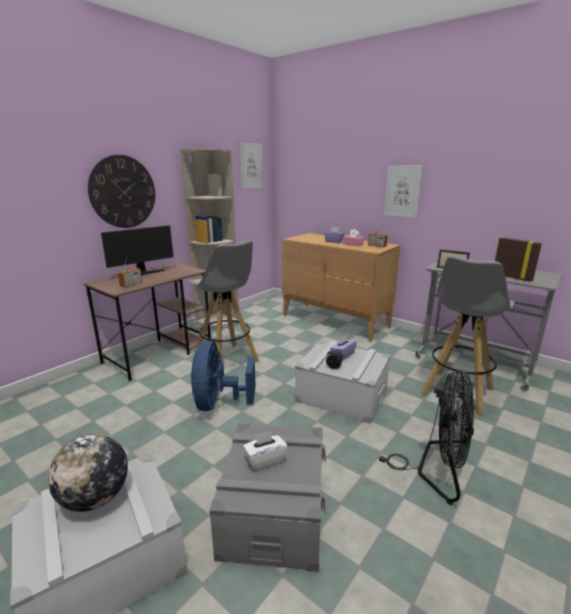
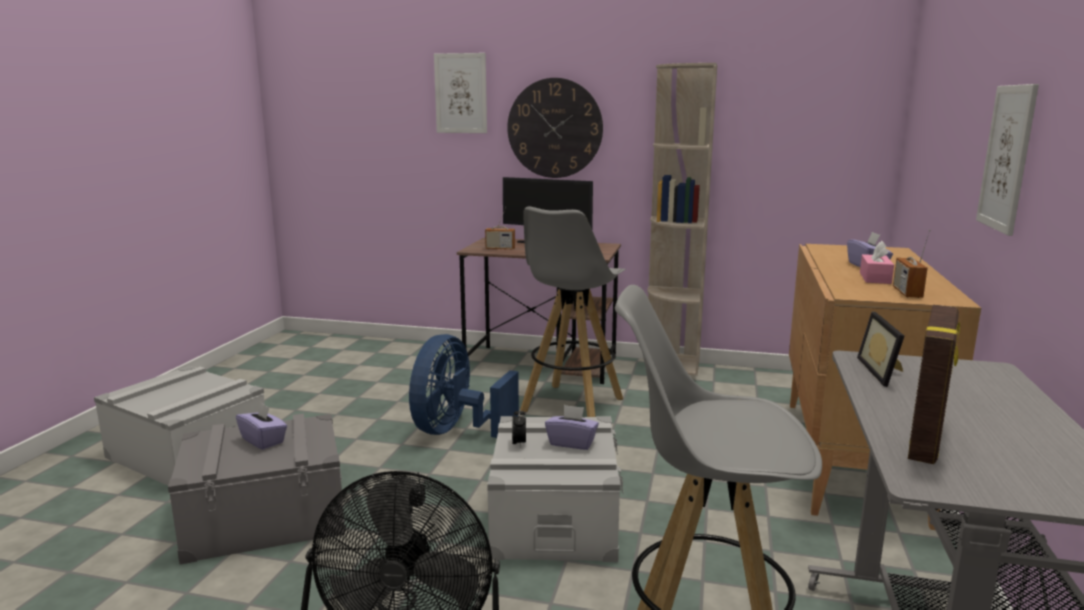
camera: 65 degrees right, 5 degrees down
(95, 498) = (196, 387): globe -> none
(219, 403) = (456, 430): blue fan -> blue fan turned 45 degrees counterclockwise
(251, 166) = (832, 93): picture -> picture (461, 93)
(265, 459) = (263, 440): white tissue box -> purple tissue box

